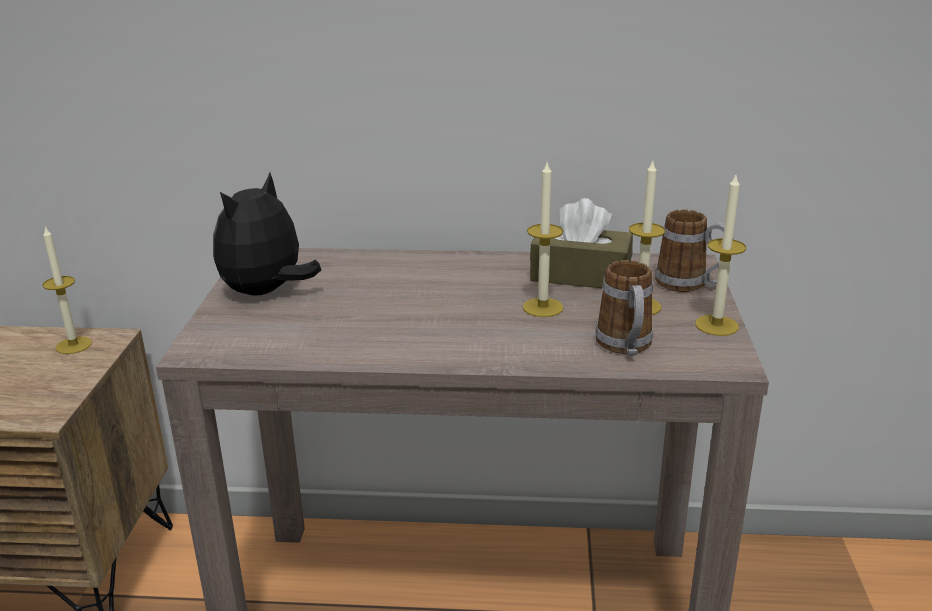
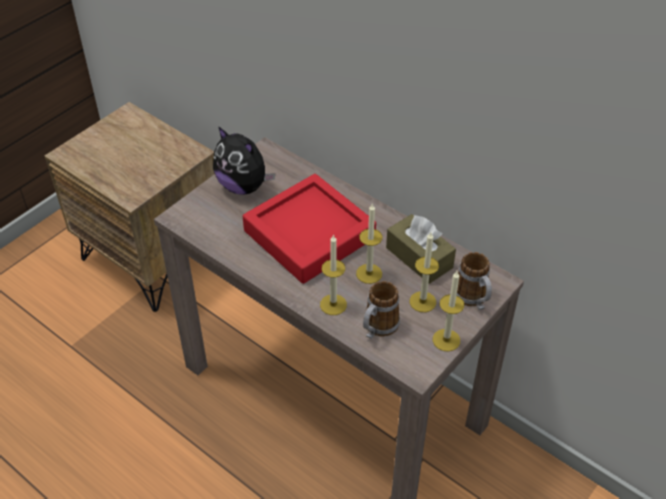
camera: 35 degrees right, 20 degrees up
(73, 345) = (174, 149): candle -> candle (333, 304)
(266, 292) = (243, 186): plush toy -> plush toy turned 120 degrees counterclockwise
(418, 302) = (309, 234): none -> red tray

